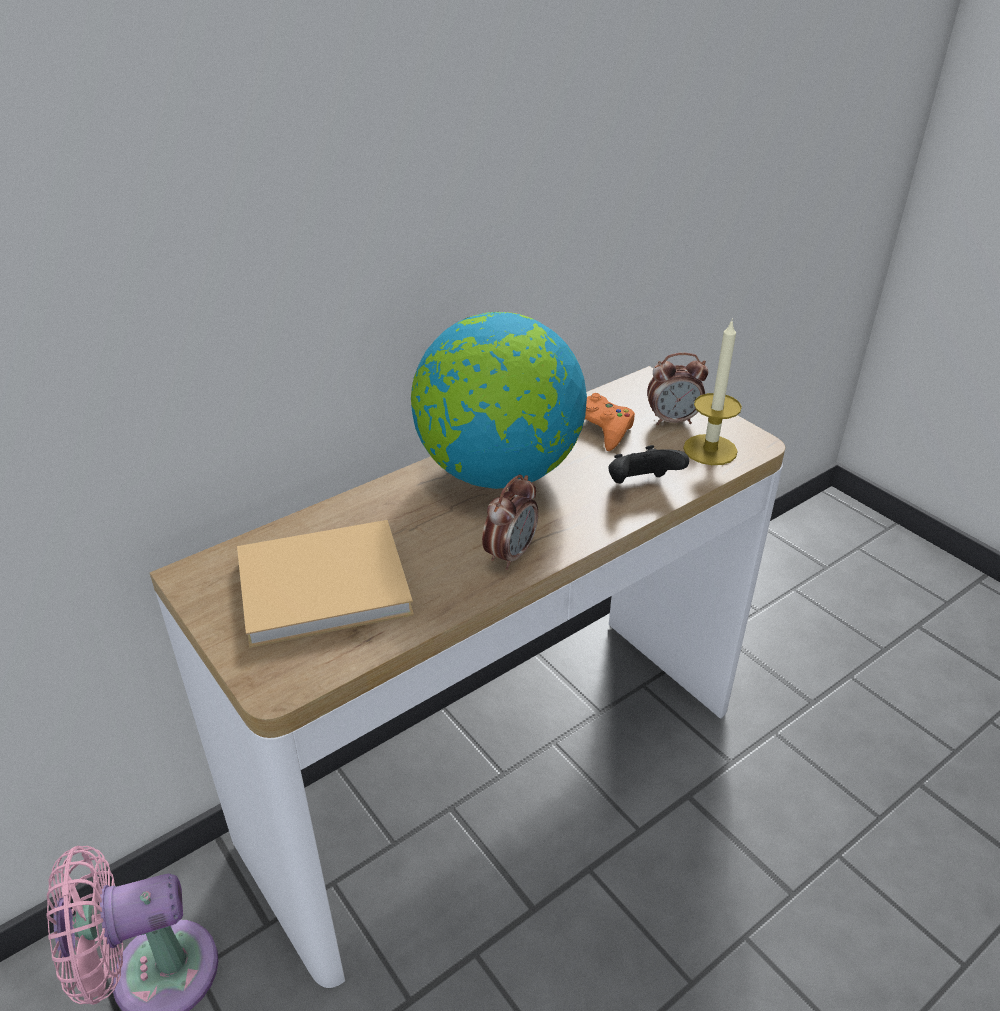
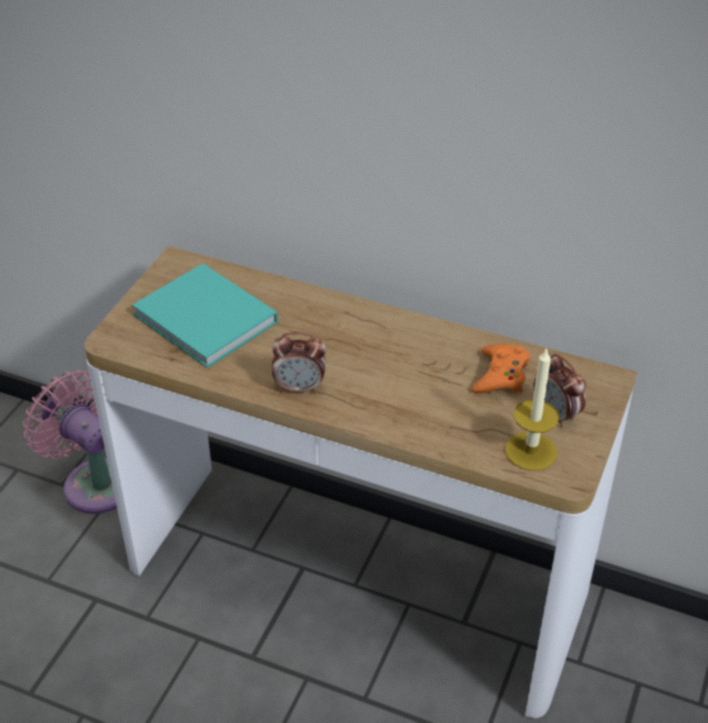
camera: 60 degrees right, 5 degrees up
(329, 585) = (208, 320): beige book -> turquoise book
(498, 472) = (390, 344): globe -> none
(641, 485) = (441, 426): black game controller -> none

